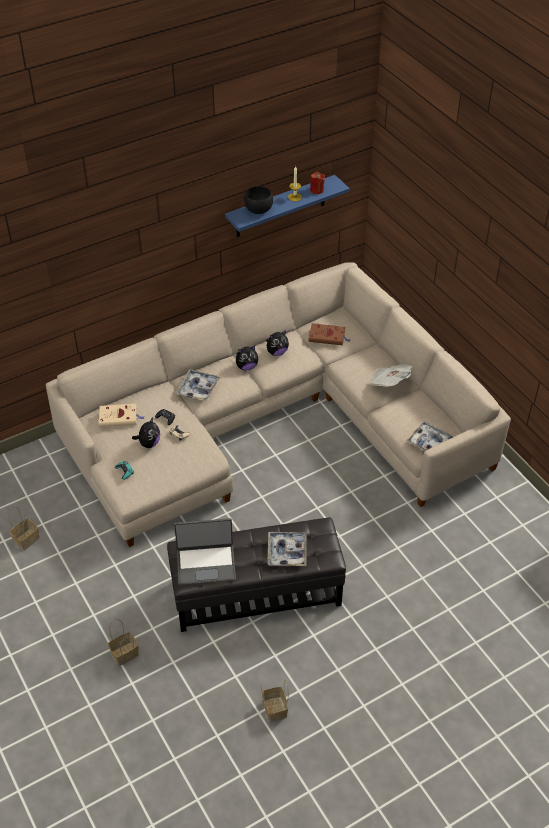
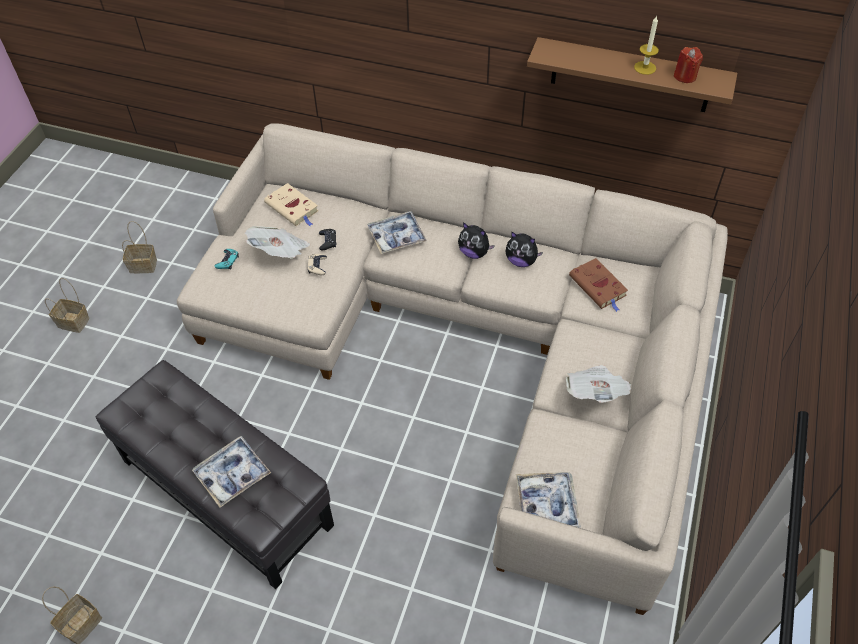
camera: 50 degrees right, 5 degrees up
(125, 653) = (64, 435): basket -> basket (74, 322)
(149, 443) = (280, 252): plush toy -> newspaper
(206, 564) = (154, 412): laptop -> none
(258, 210) = (578, 55): black bowl -> none
(280, 207) = (630, 75): blue shelf -> brown shelf

